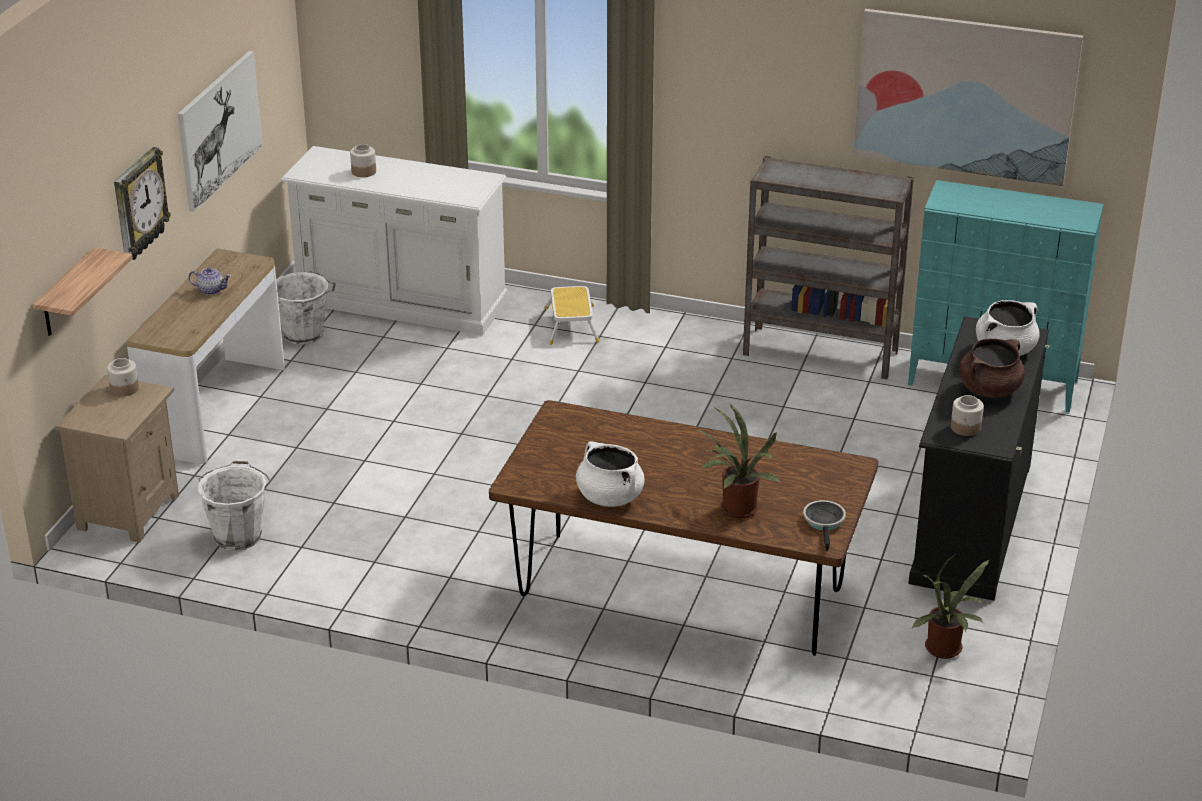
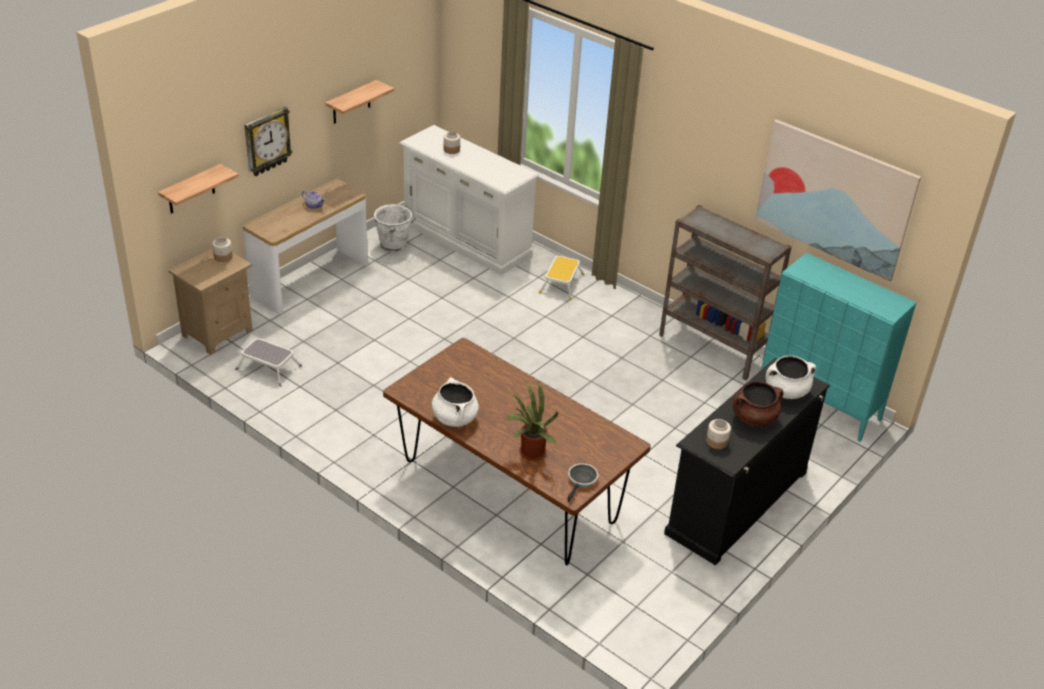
camera: 20 degrees right, 5 degrees up
(219, 129) = (351, 103): picture -> shelf
(238, 535) = (269, 367): white bucket -> grey step ladder
(946, 651) = (658, 591): potted plant -> none

